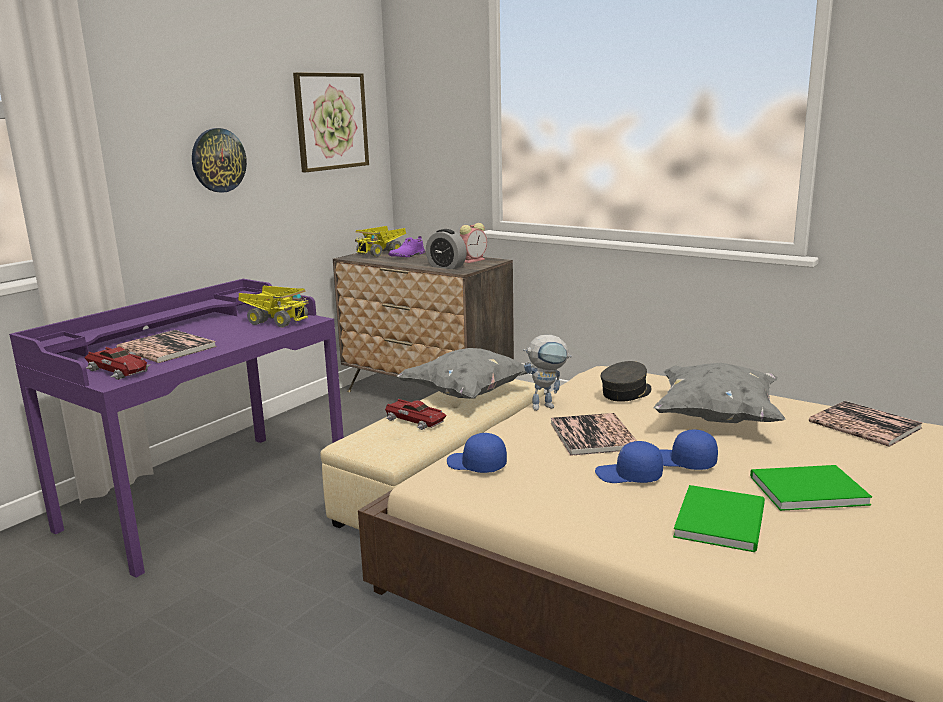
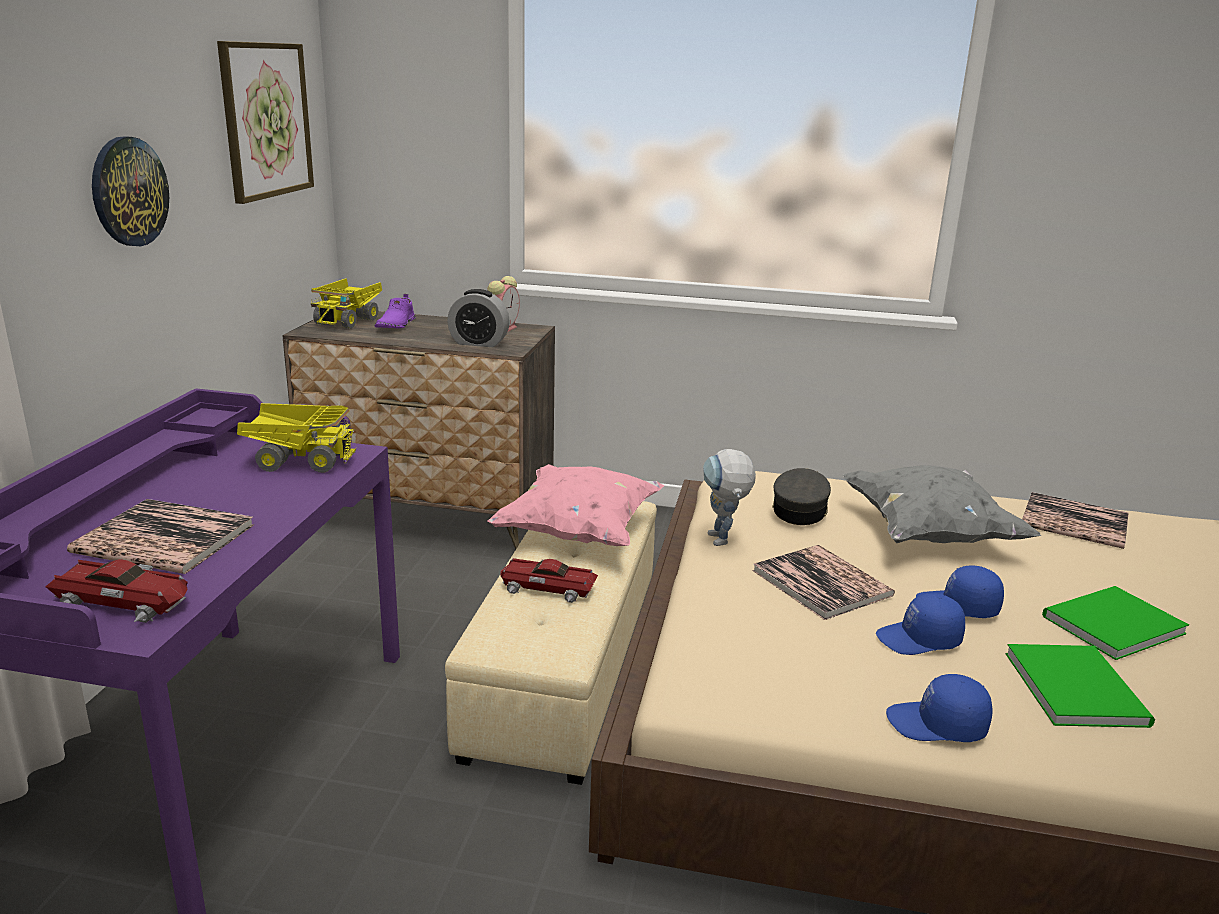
camera: 25 degrees left, 5 degrees up
(468, 394) = (579, 532): grey pillow -> pink pillow
(476, 465) = (727, 658): blue cap -> blue cap (937, 725)
(547, 406) = (722, 543): toy robot -> toy robot turned 120 degrees clockwise

